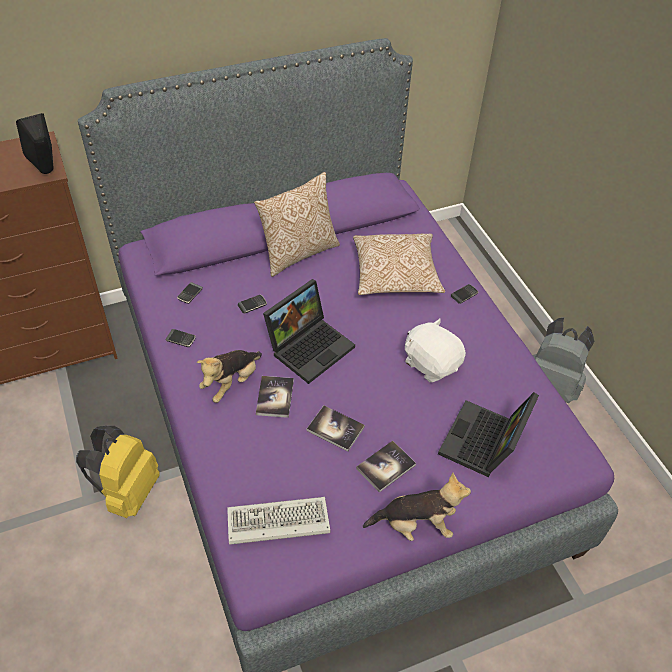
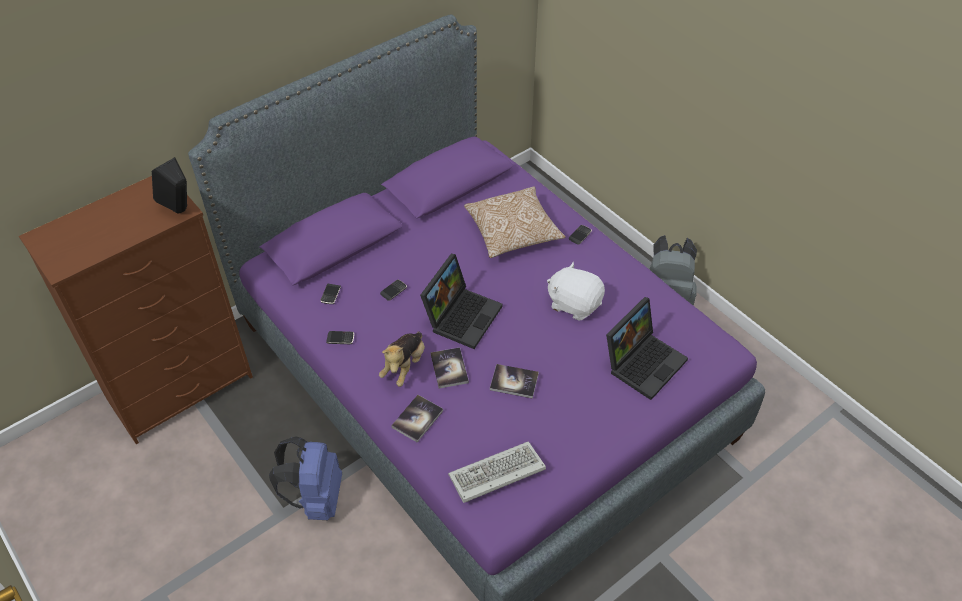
camera: 15 degrees left, 0 degrees up
(127, 492) = (316, 498): yellow backpack -> blue backpack
(298, 252) = (415, 232): pillow -> none
(386, 467) = (569, 402): book -> book (417, 419)
(416, 525) = (612, 443): plush toy -> none
(483, 444) = (643, 361): laptop -> laptop turned 150 degrees counterclockwise

